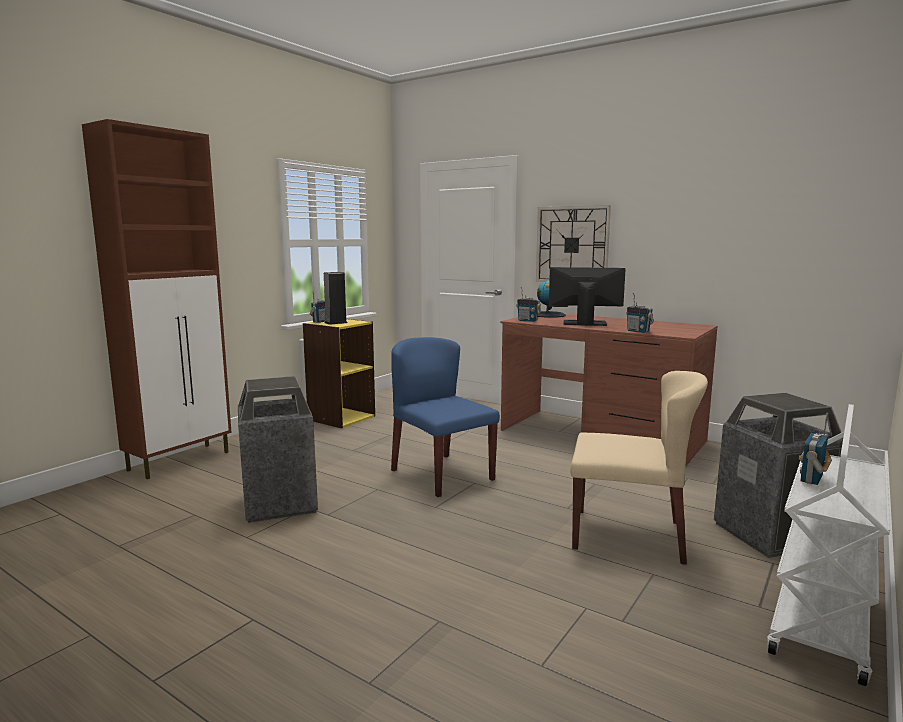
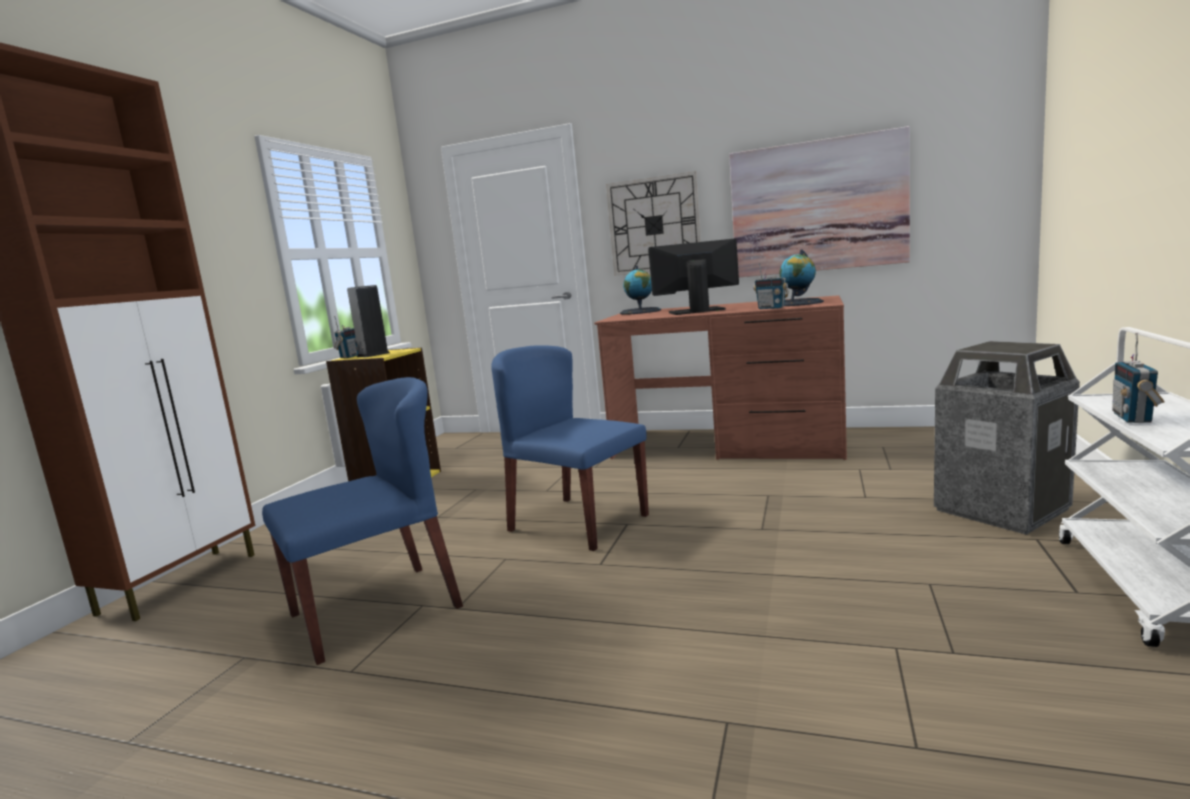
camera: 15 degrees left, 0 degrees up
(280, 504) = (377, 610): trash can -> blue chair
(528, 321) = (627, 318): radio -> none
(628, 535) = (859, 544): beige chair -> none
(668, 329) = (798, 303): none -> globe
(708, 247) = (817, 206): none -> picture

